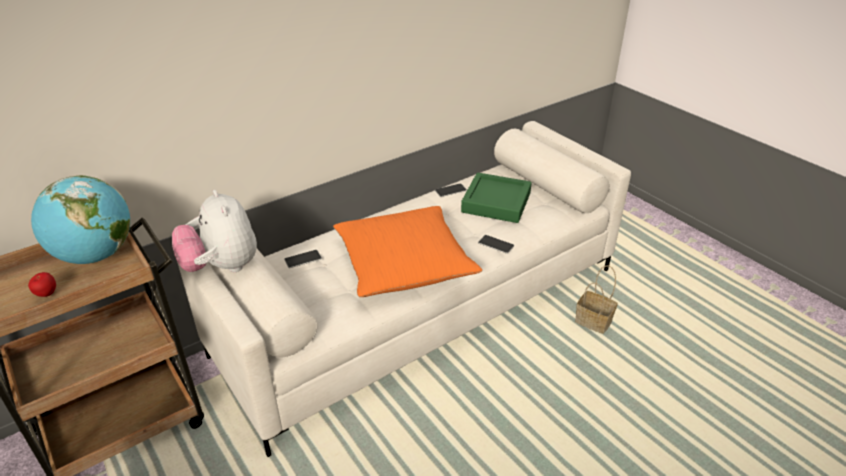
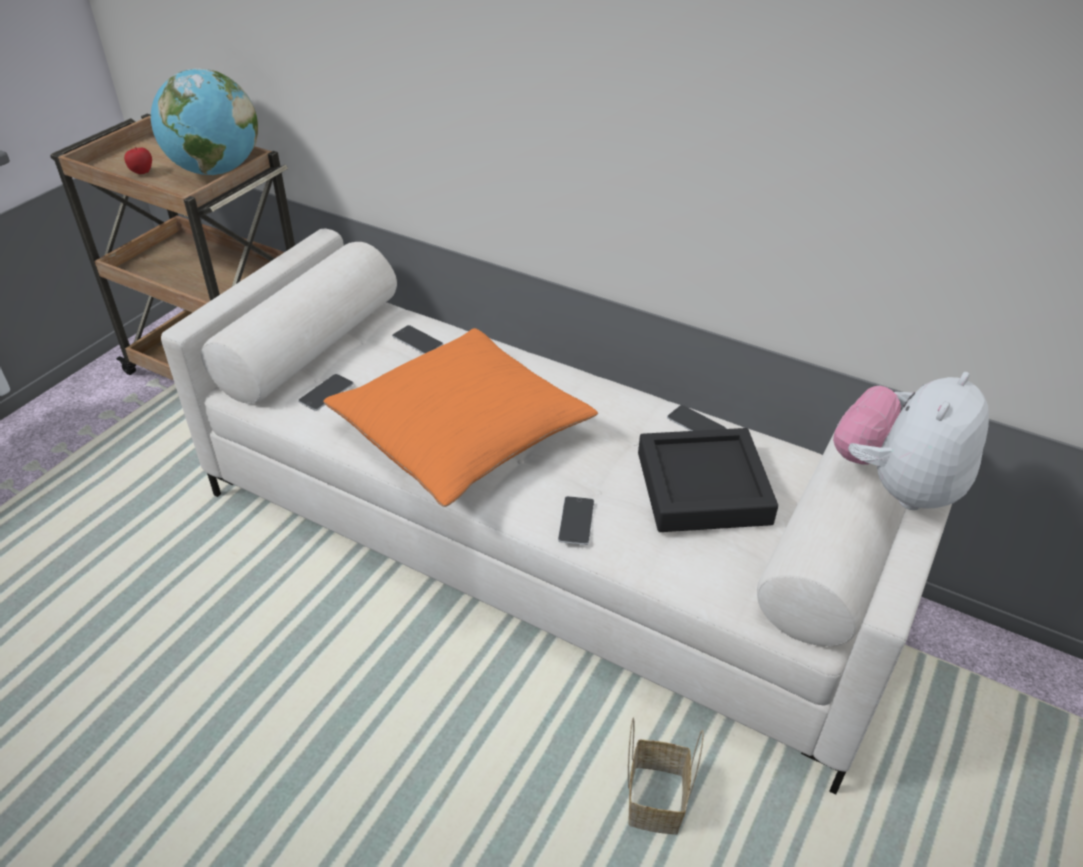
camera: 65 degrees right, 5 degrees up
(222, 267) = (296, 267): plush toy -> plush toy (896, 485)
(324, 307) = (326, 392): none -> phone
(496, 202) = (703, 488): green tray -> black tray

